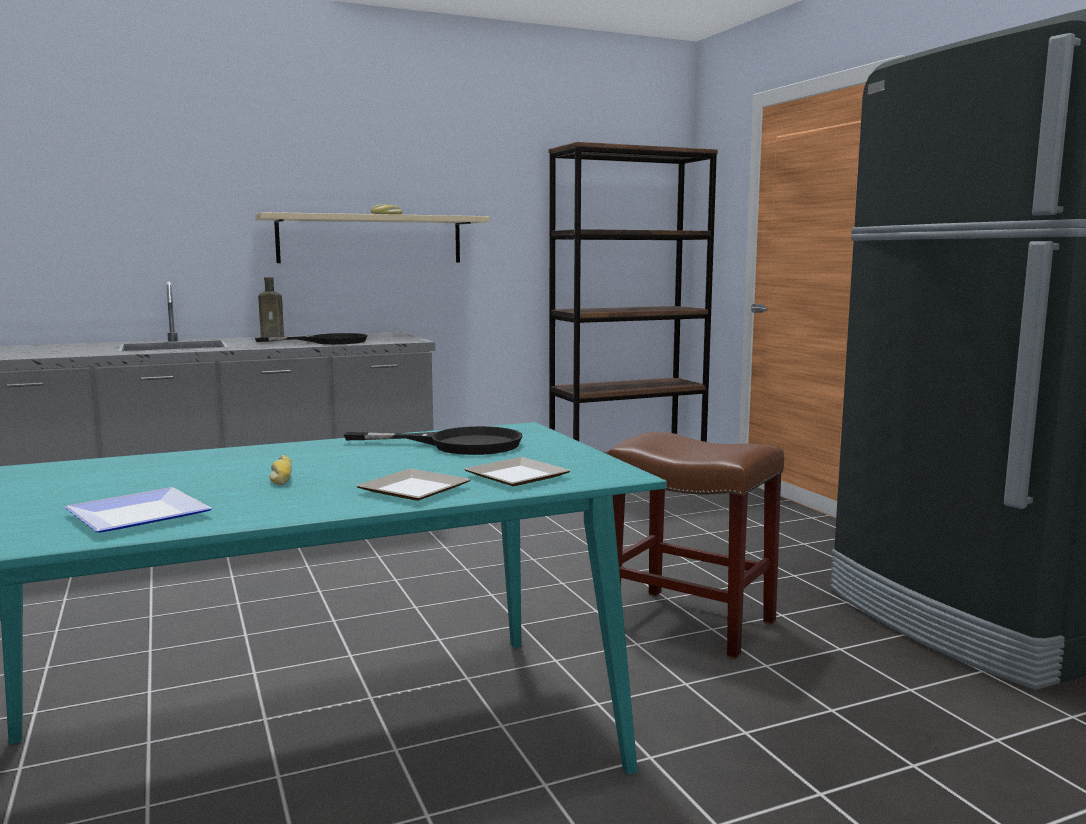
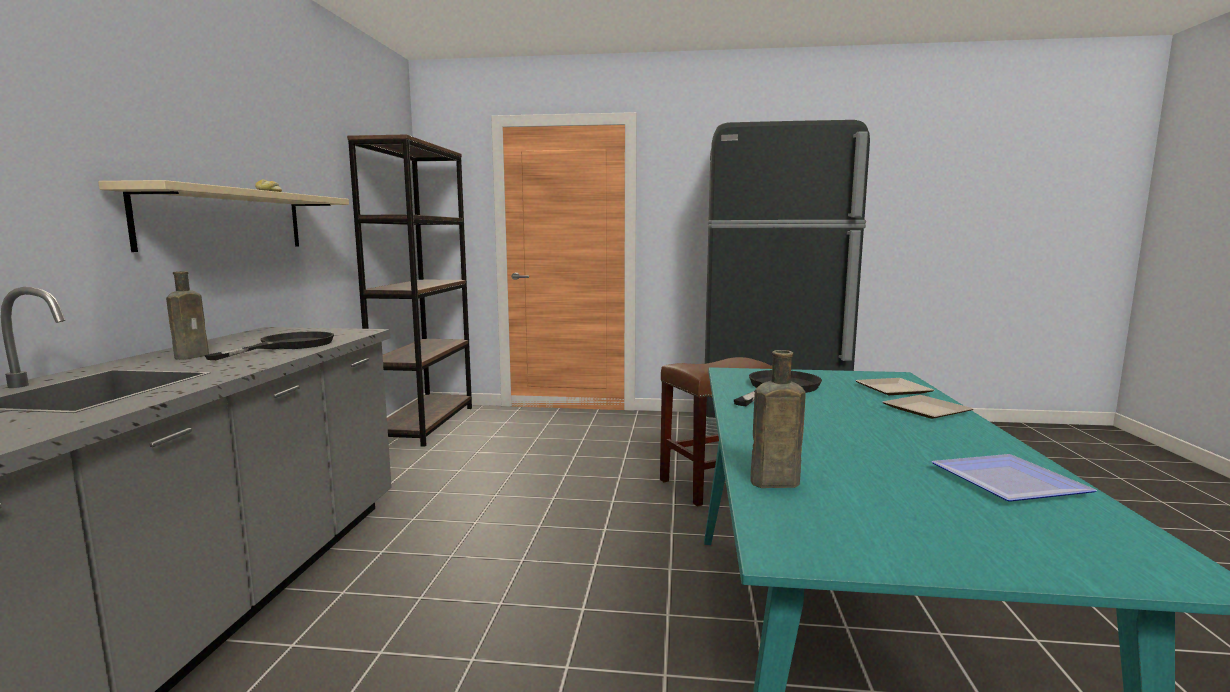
camera: 60 degrees left, 0 degrees up
(116, 463) = (771, 483): none -> brown bottle
(281, 478) = (874, 435): bread -> none

